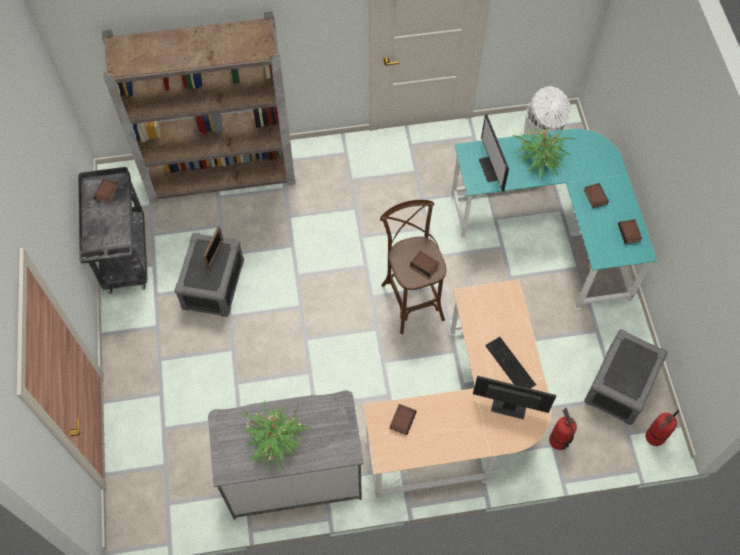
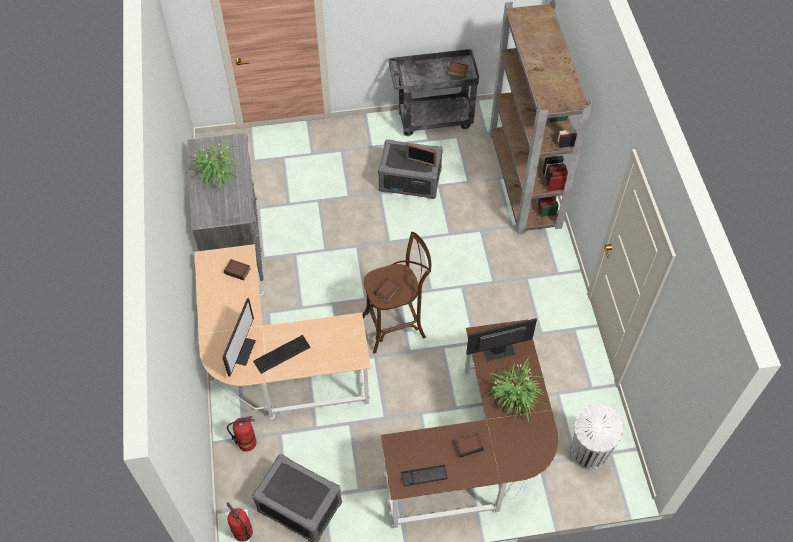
camera: 90 degrees right, 5 degrees down
(550, 229) = (478, 455): turquoise desk -> brown desk
(630, 233) = (424, 476): book -> keyboard

